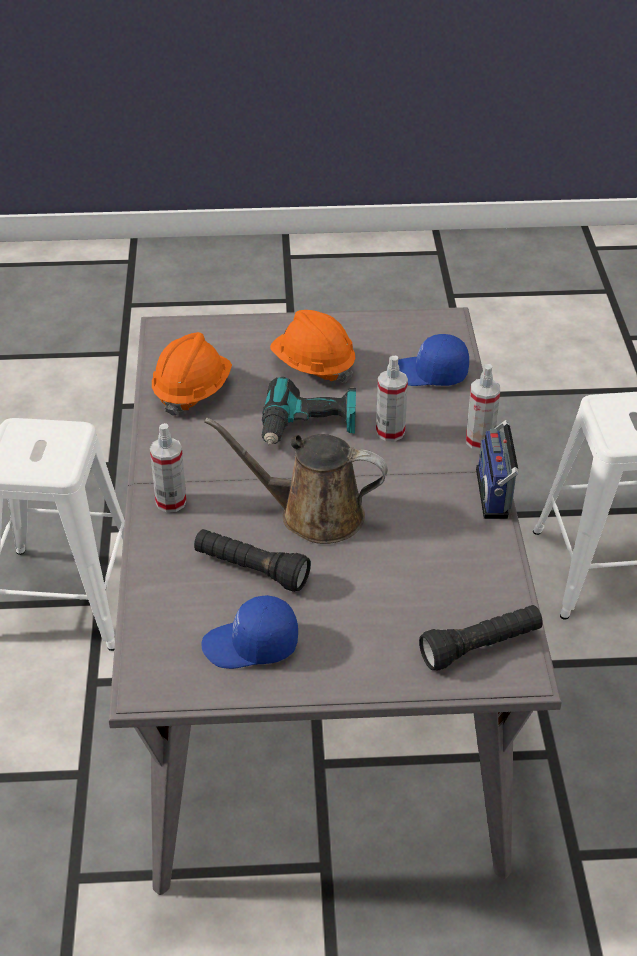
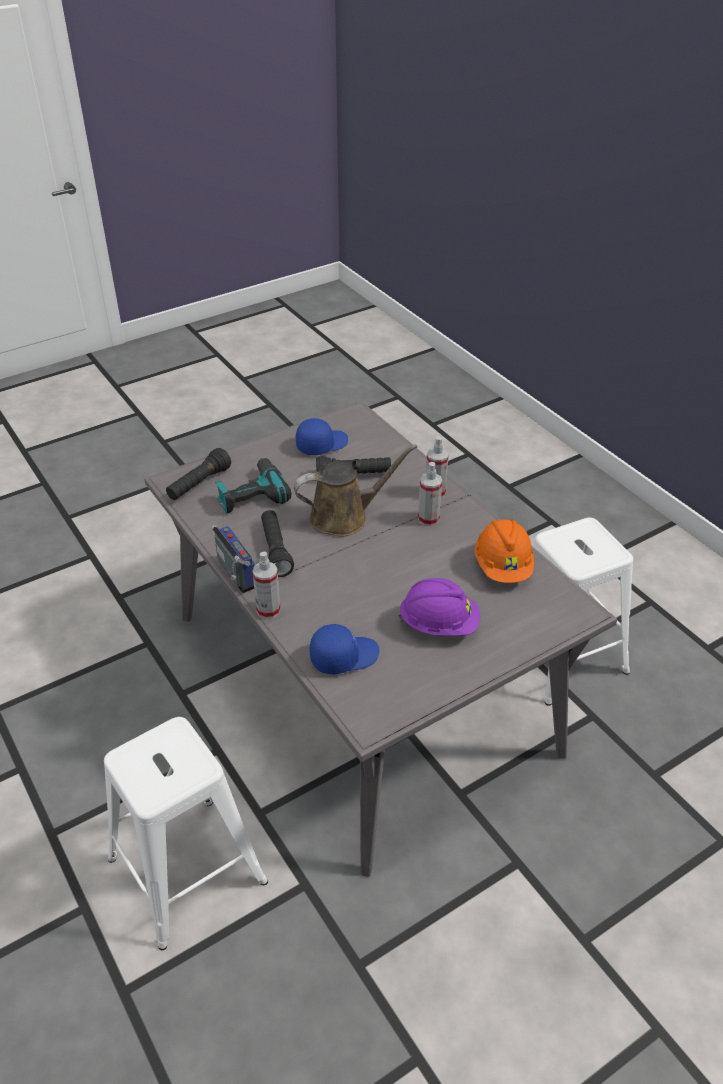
camera: 150 degrees right, 0 degrees up
(308, 427) = (397, 572): power drill -> power drill (251, 494)
(313, 366) = (439, 624): orange hard hat -> purple hard hat
(390, 432) = (338, 591): spray bottle -> spray bottle (428, 519)
(430, 504) = (275, 551): none -> black flashlight

